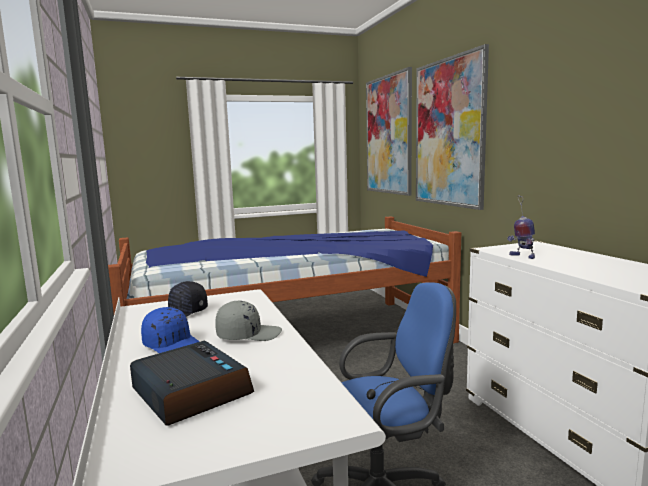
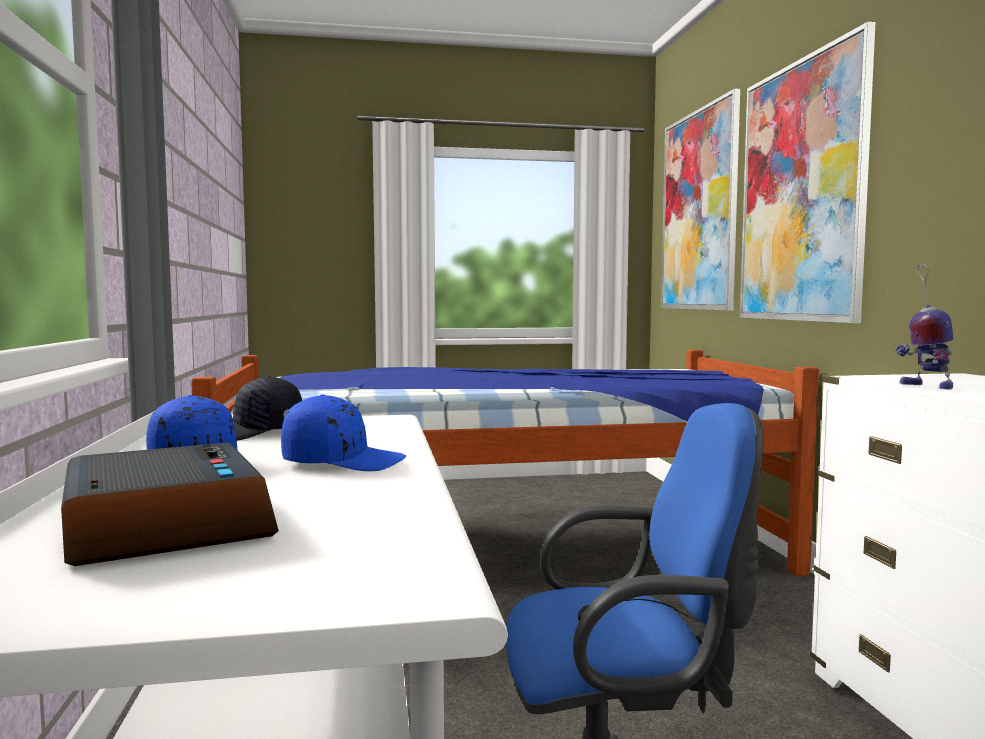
camera: 10 degrees right, 5 degrees down
(248, 334) = (343, 462): grey cap -> blue cap

